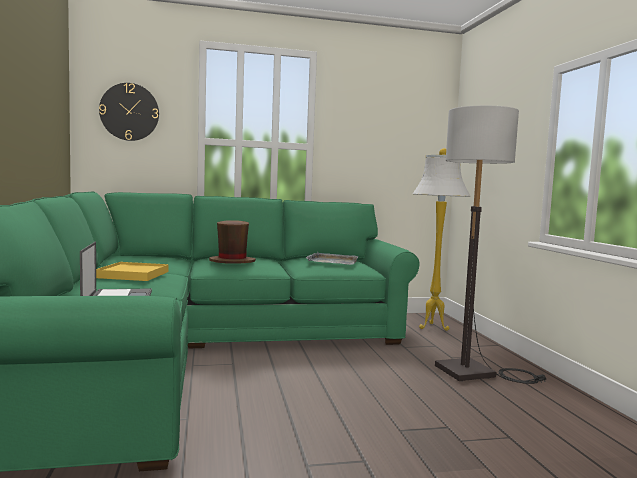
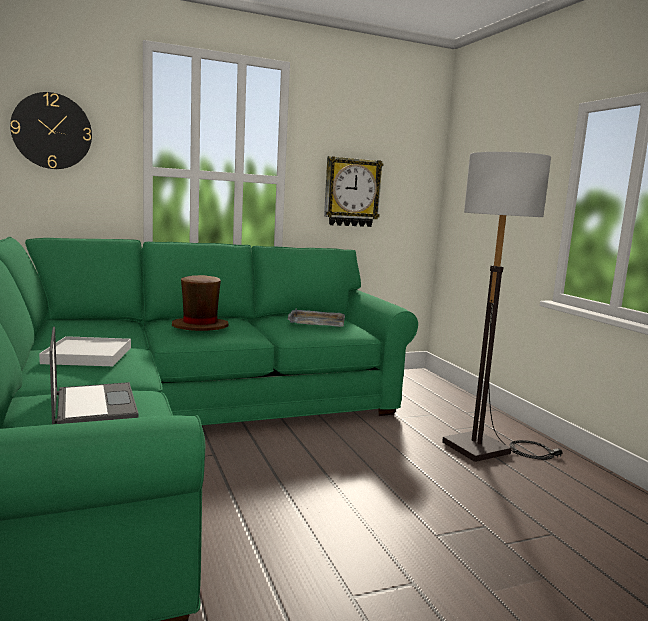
camera: 10 degrees left, 5 degrees up
(133, 275) = (88, 355): yellow tray -> white tray
(372, 156) = (351, 192): none -> wall clock
(432, 328) = (420, 390): white floor lamp -> none

